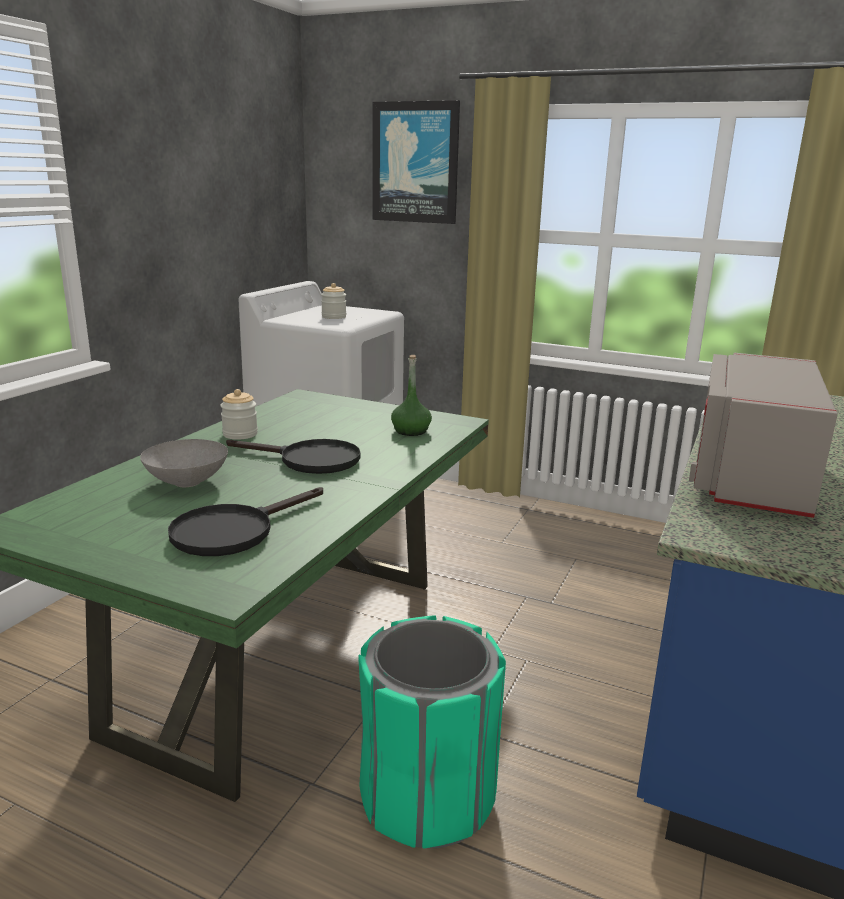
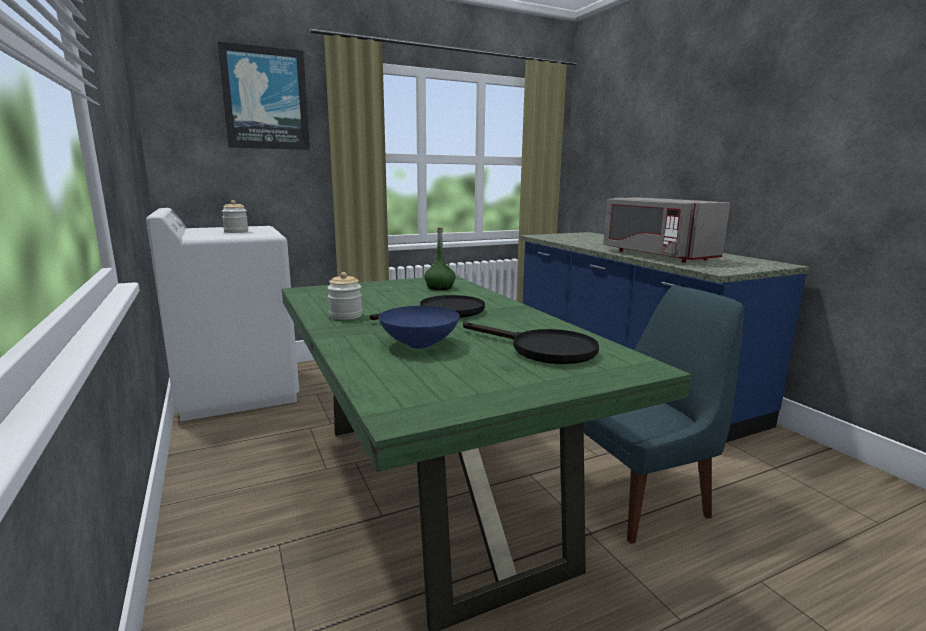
camera: 50 degrees left, 5 degrees down
(187, 483) = (421, 344): grey bowl -> blue bowl
(233, 531) = (542, 349): black frying pan -> black frying pan turned 45 degrees counterclockwise
(428, 798) = (637, 496): green trash can -> blue chair

